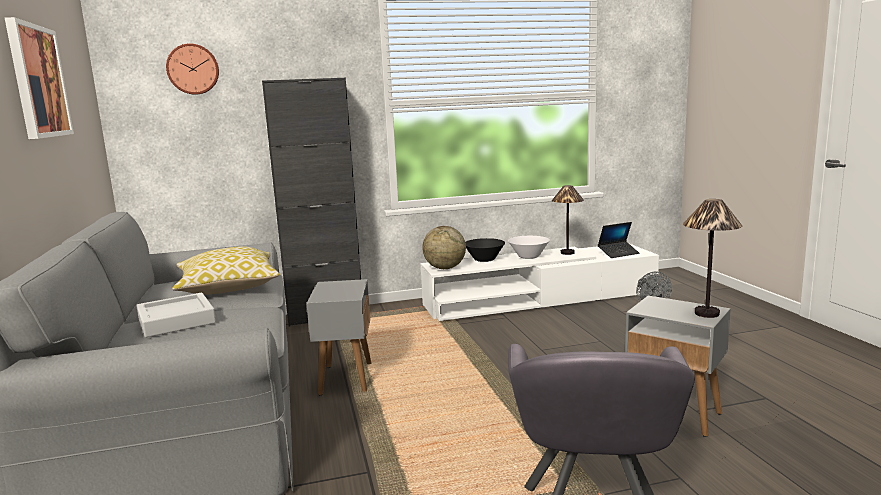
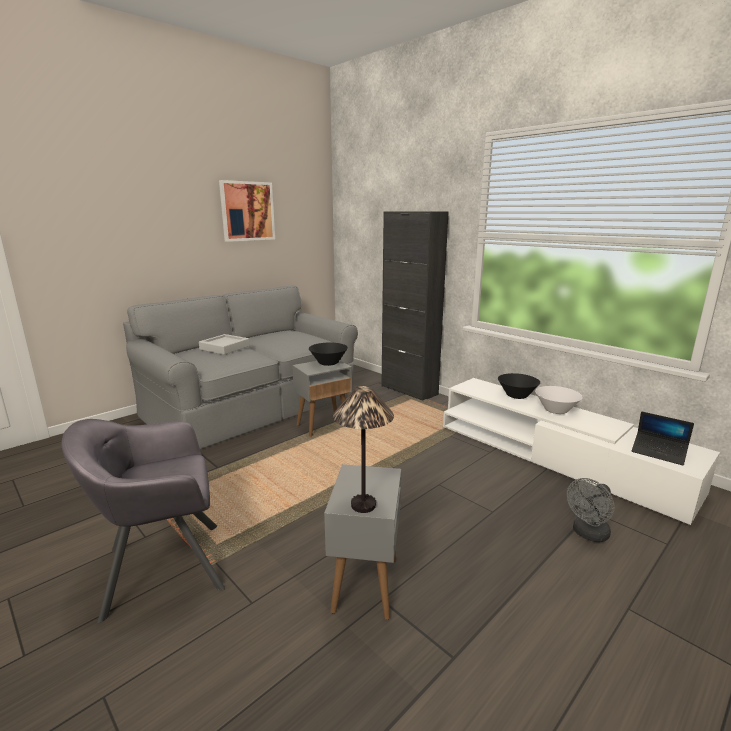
camera: 60 degrees right, 5 degrees up
(193, 69) = (371, 201): wall clock -> none
(228, 286) = (289, 342): pillow -> none
(335, 286) = (328, 363): none -> black bowl
(445, 268) = (471, 388): globe -> none
(567, 253) = (600, 424): table lamp -> none

